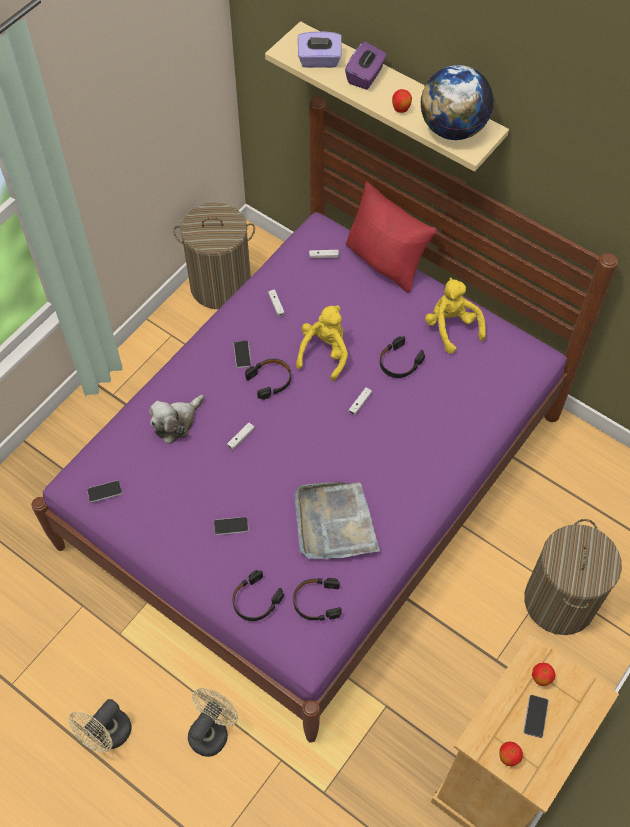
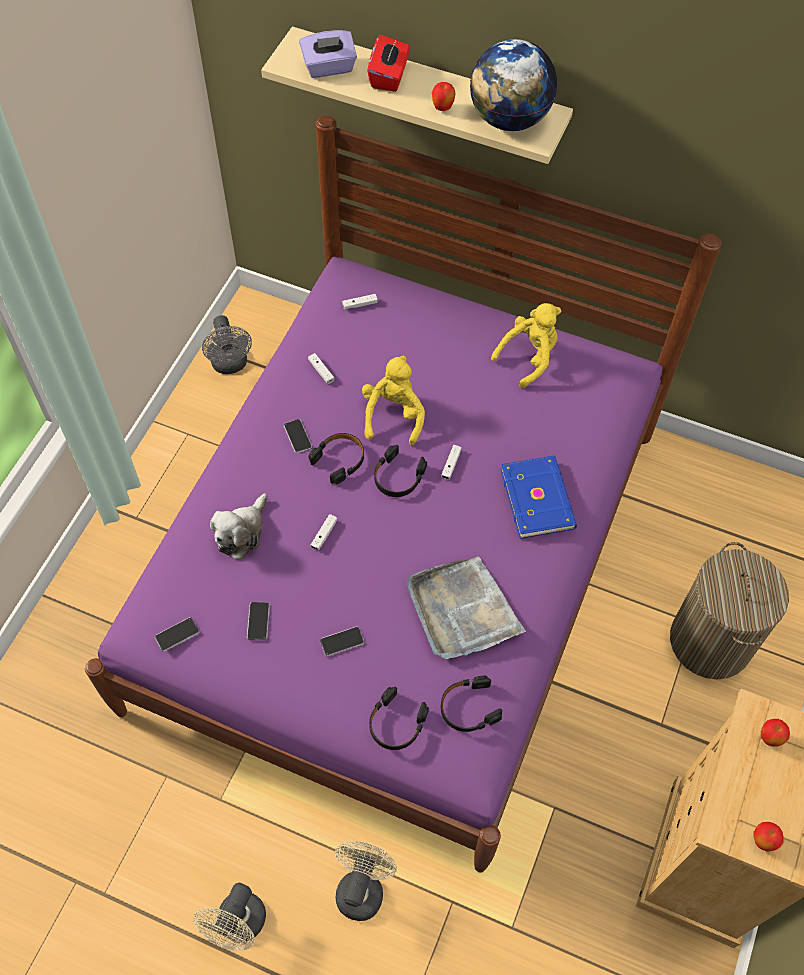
camera: 15 degrees left, 0 degrees up
(221, 285) = (230, 365): laundry basket -> grey fan
(365, 76) = (389, 77): purple tissue box -> red tissue box
(386, 262) = (432, 298): red pillow -> none
(399, 362) = (482, 408): black headphones -> black headphones (398, 477)
(424, 446) = (538, 498): none -> blue book
(451, 327) = (529, 357): yellow plush toy -> yellow plush toy turned 90 degrees clockwise
(535, 716) = (778, 784): phone -> phone (258, 621)

